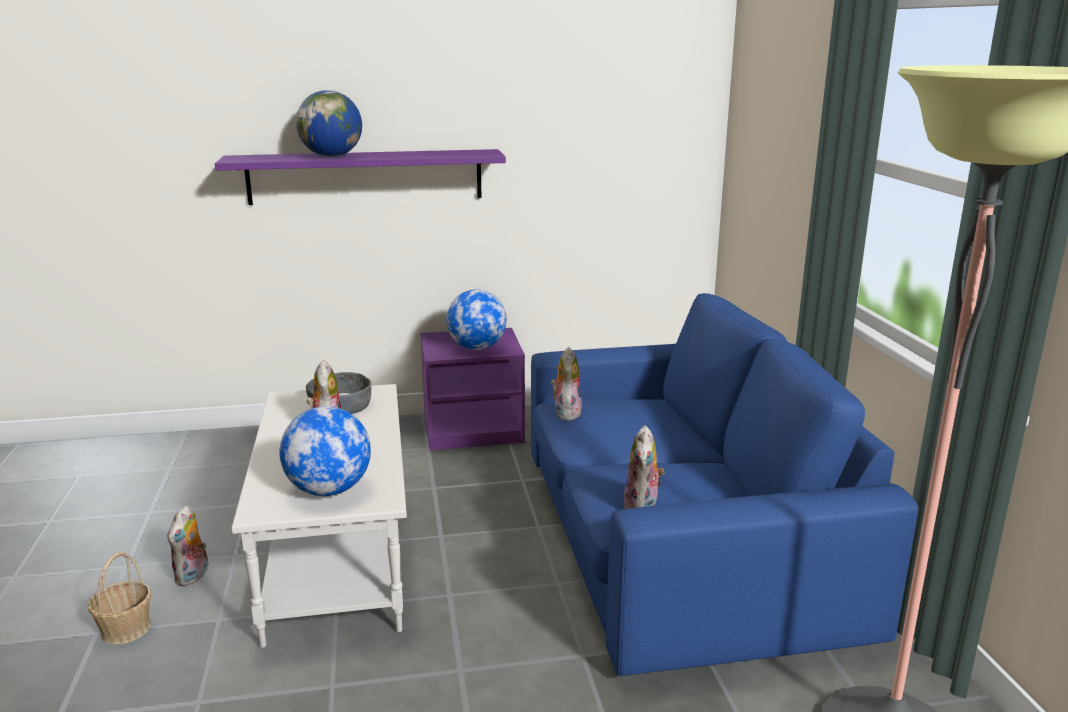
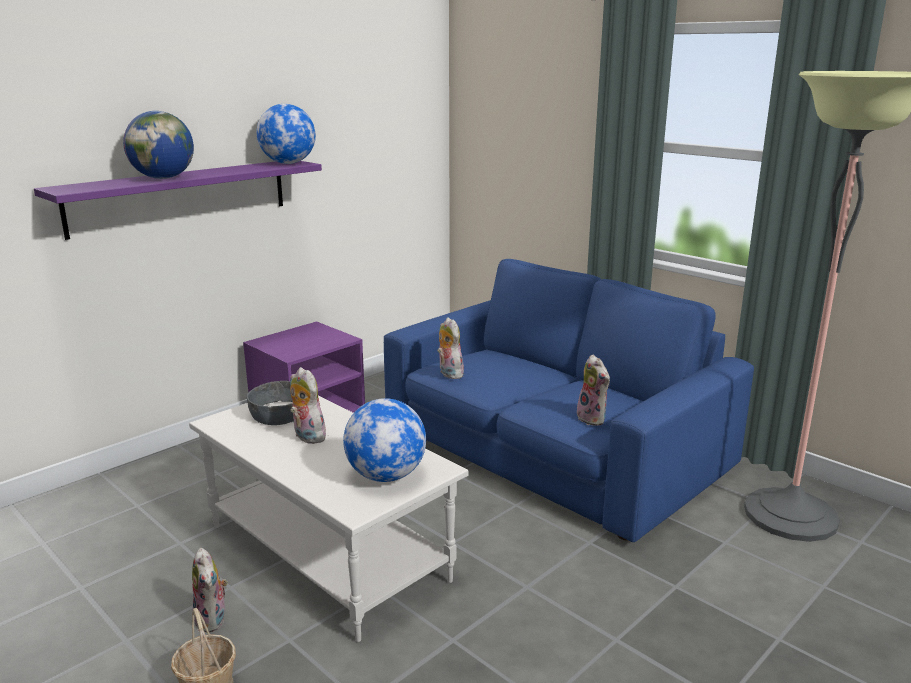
camera: 35 degrees left, 0 degrees up
(477, 348) = (315, 342): globe -> globe (288, 163)

